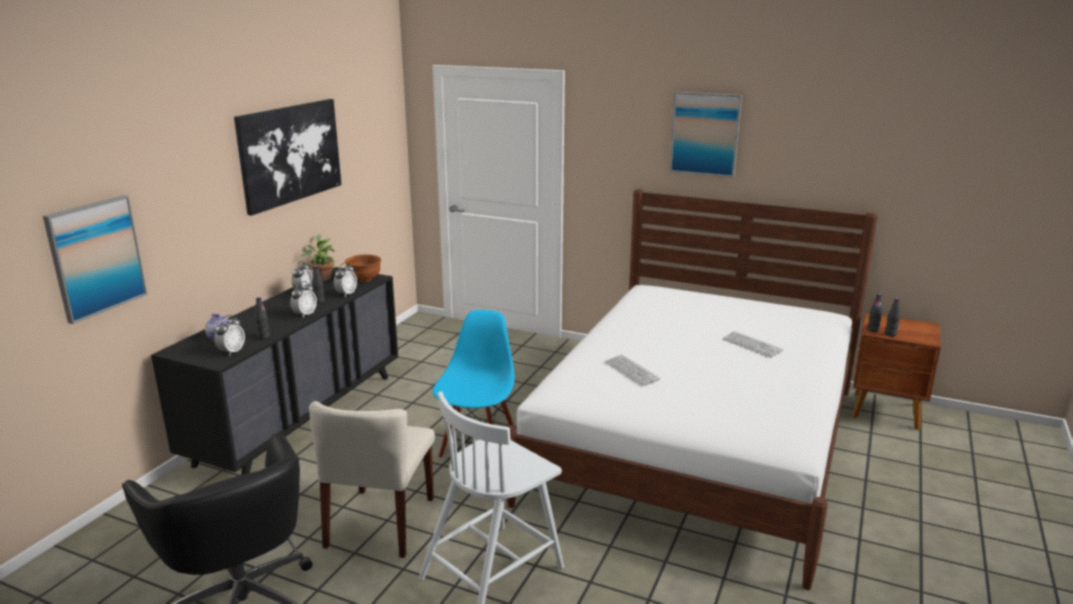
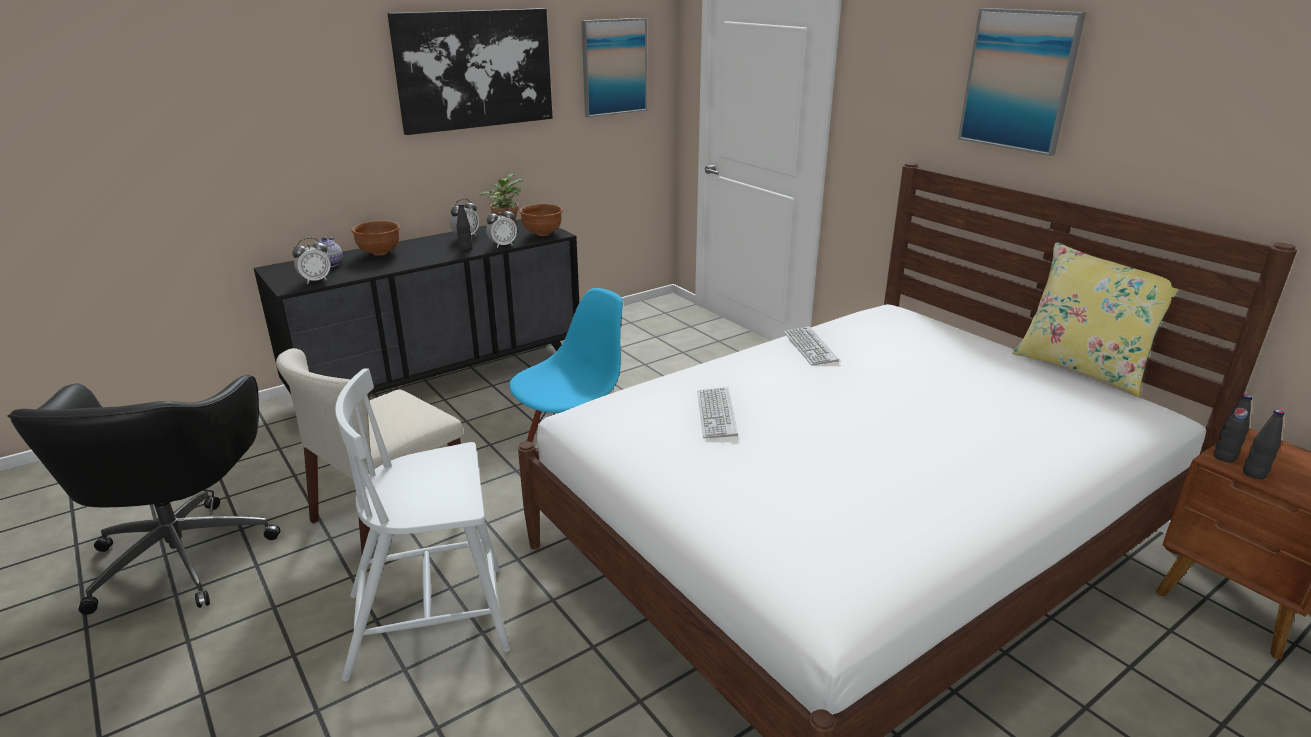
camera: 30 degrees right, 5 degrees up
(96, 257) = (184, 149): picture -> picture (614, 67)
(251, 320) = (380, 253): none -> brown bowl
(264, 337) = (363, 272): black bottle -> none
(305, 315) = (433, 258): alarm clock -> none
(751, 345) = (946, 425): keyboard -> keyboard (810, 347)
(777, 300) = (1081, 368): none -> yellow pillow

